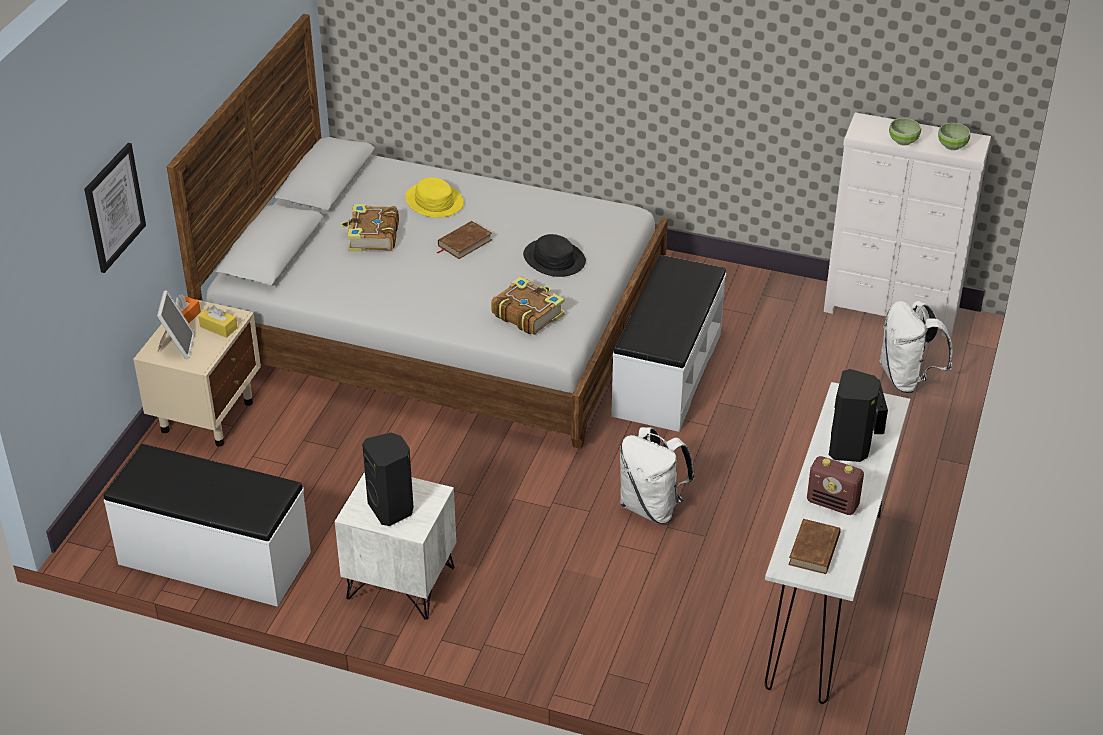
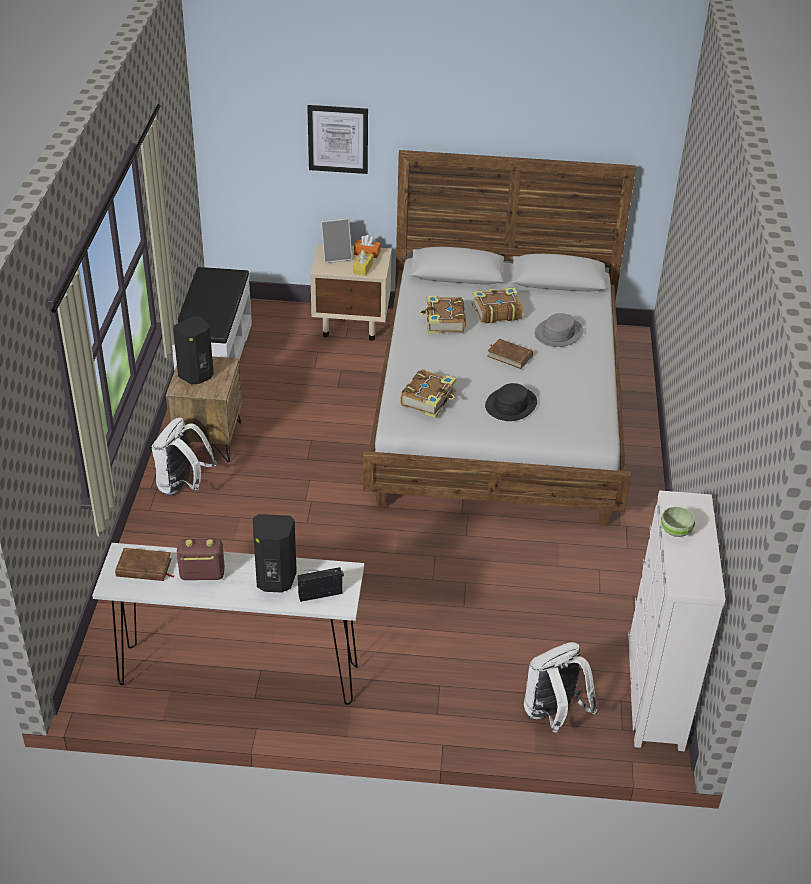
camera: 75 degrees right, 0 degrees up
(376, 279) = (444, 322): none -> book
(400, 584) = (208, 440): white nightstand -> brown nightstand
(434, 201) = (558, 333): yellow hat -> grey hat
(651, 507) = (321, 557): white backpack -> white backpack (183, 485)
(666, 374) = (490, 545): white bench -> none
(833, 503) = (201, 575): radio -> radio turned 75 degrees clockwise
(952, 146) = (687, 568): green bowl -> none

